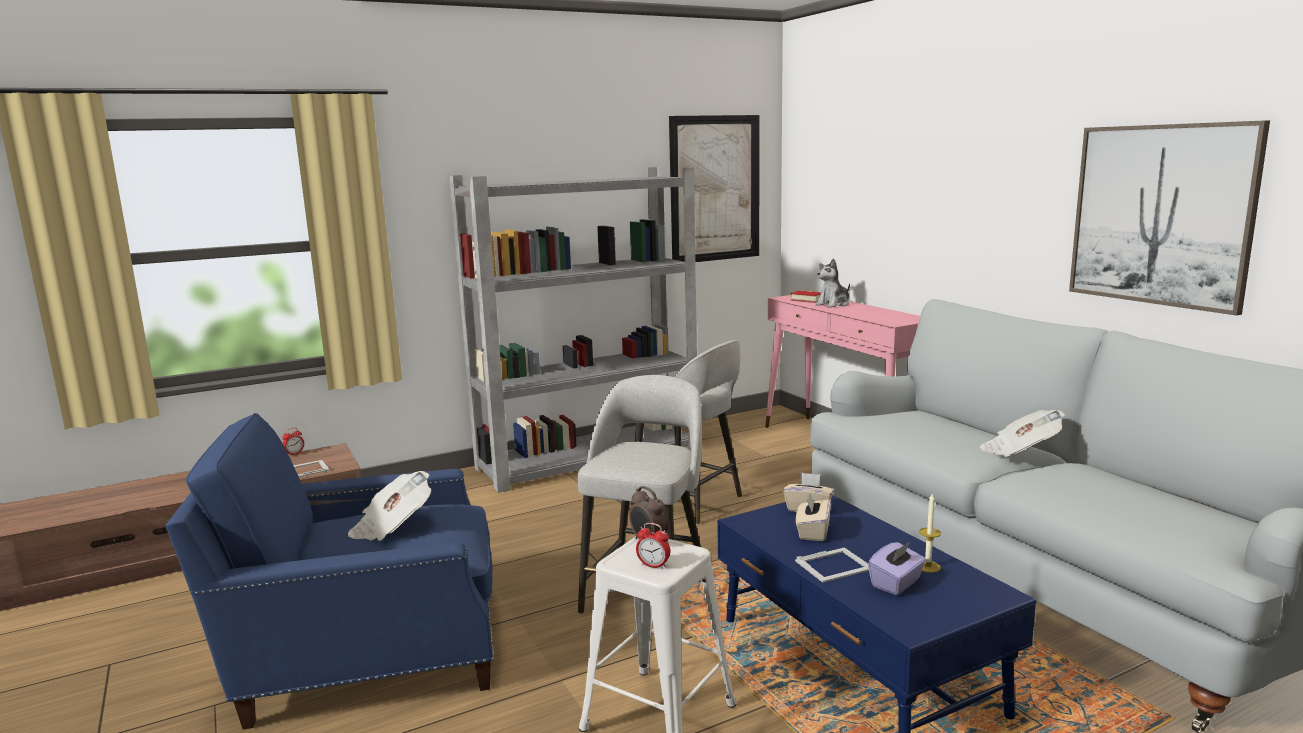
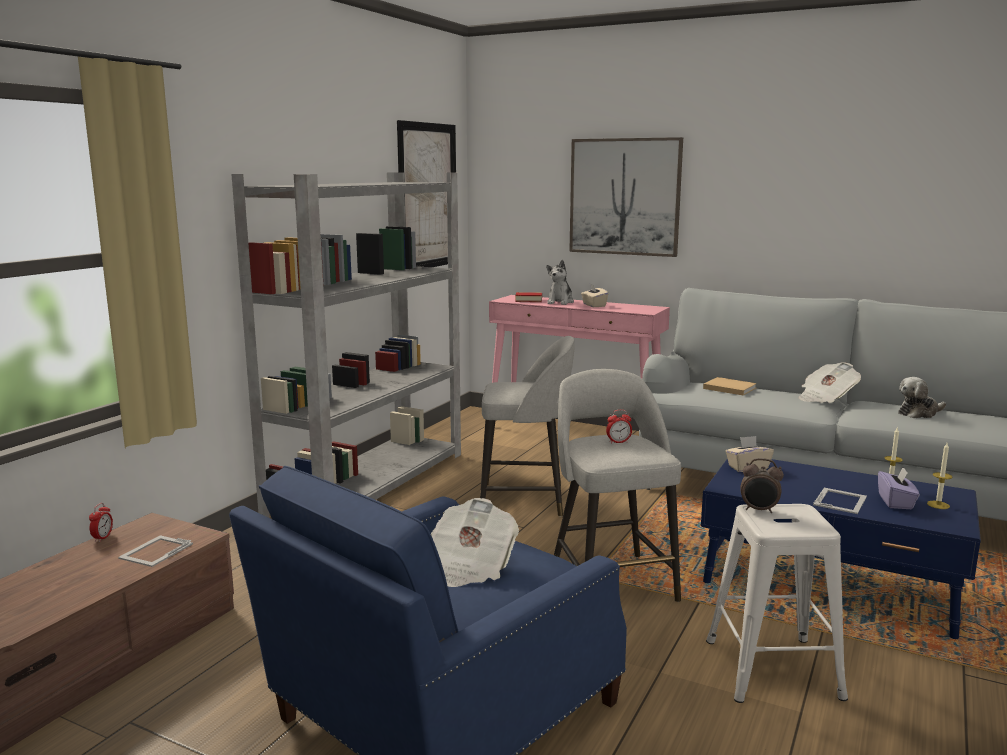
camera: 35 degrees left, 0 degrees up
(653, 566) = (800, 525): alarm clock -> alarm clock (618, 442)
(812, 532) = (783, 483): beige tissue box -> beige tissue box (594, 305)
(923, 421) = (728, 388): none -> beige book
(942, 600) = (938, 505): none -> candle
(1110, 491) = (919, 413): none -> plush toy
(1161, 215) = (871, 213): picture -> picture (624, 197)

